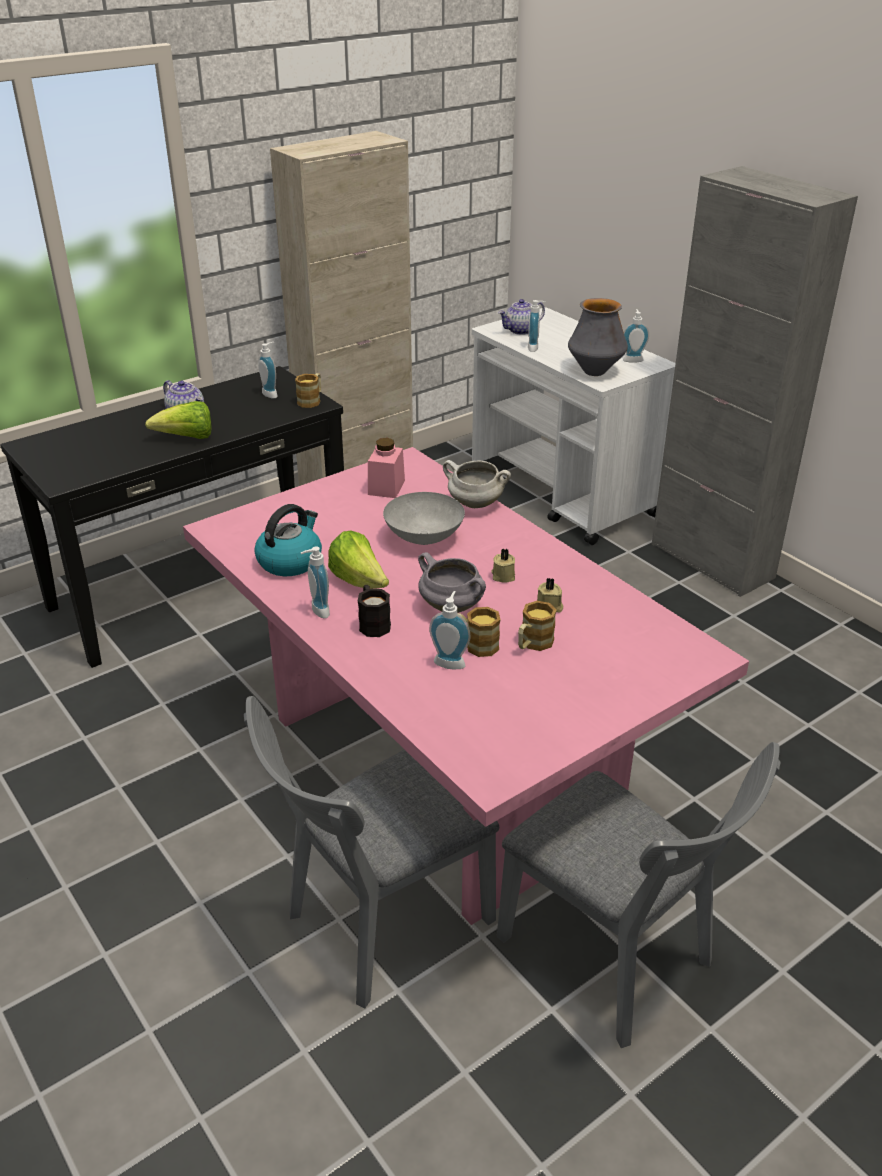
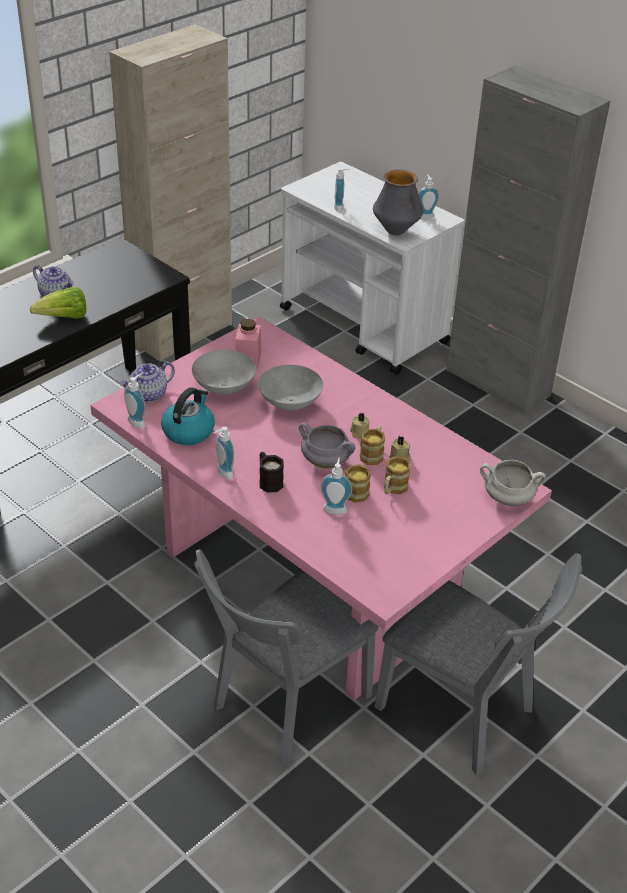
camera: 10 degrees left, 5 degrees up
(271, 394) = (124, 268): soap dispenser -> soap dispenser (138, 421)
(311, 400) = (161, 273): mug -> mug (373, 454)
(347, 517) = (223, 387): none -> grey bowl
(359, 581) = (249, 445): lettuce -> none
(474, 504) = (323, 369): white cooking pot -> white cooking pot (507, 499)
(520, 331) = (324, 189): teapot -> teapot (148, 395)

